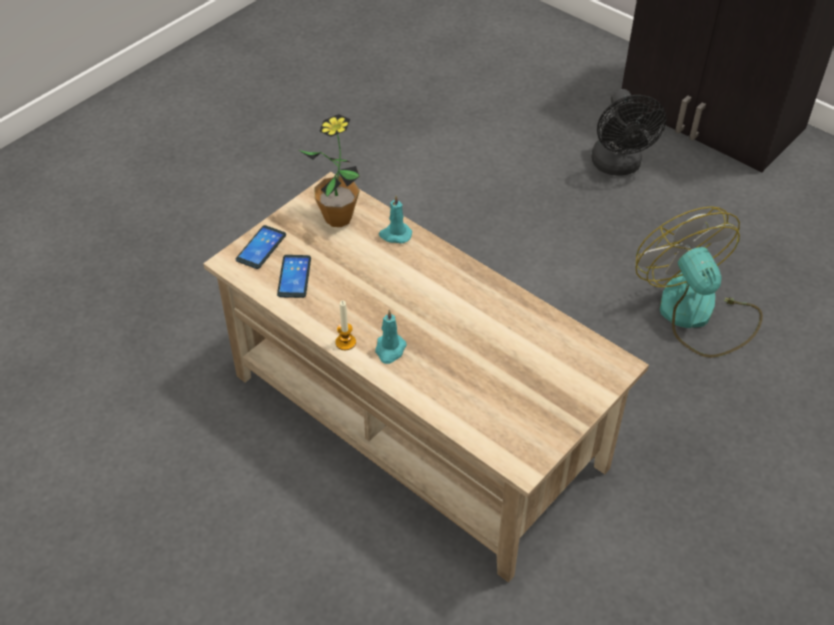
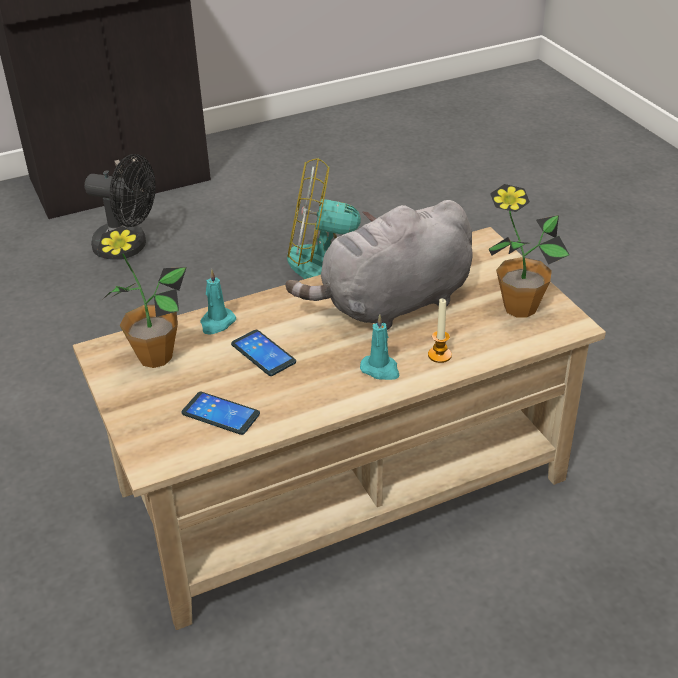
camera: 65 degrees left, 10 degrees down
(261, 247) = (150, 430): phone -> phone (263, 353)
(345, 342) = (349, 398): candle -> candle (439, 355)
(478, 330) = (391, 305): none -> grey plush toy
(526, 420) = (519, 308): none -> potted plant

